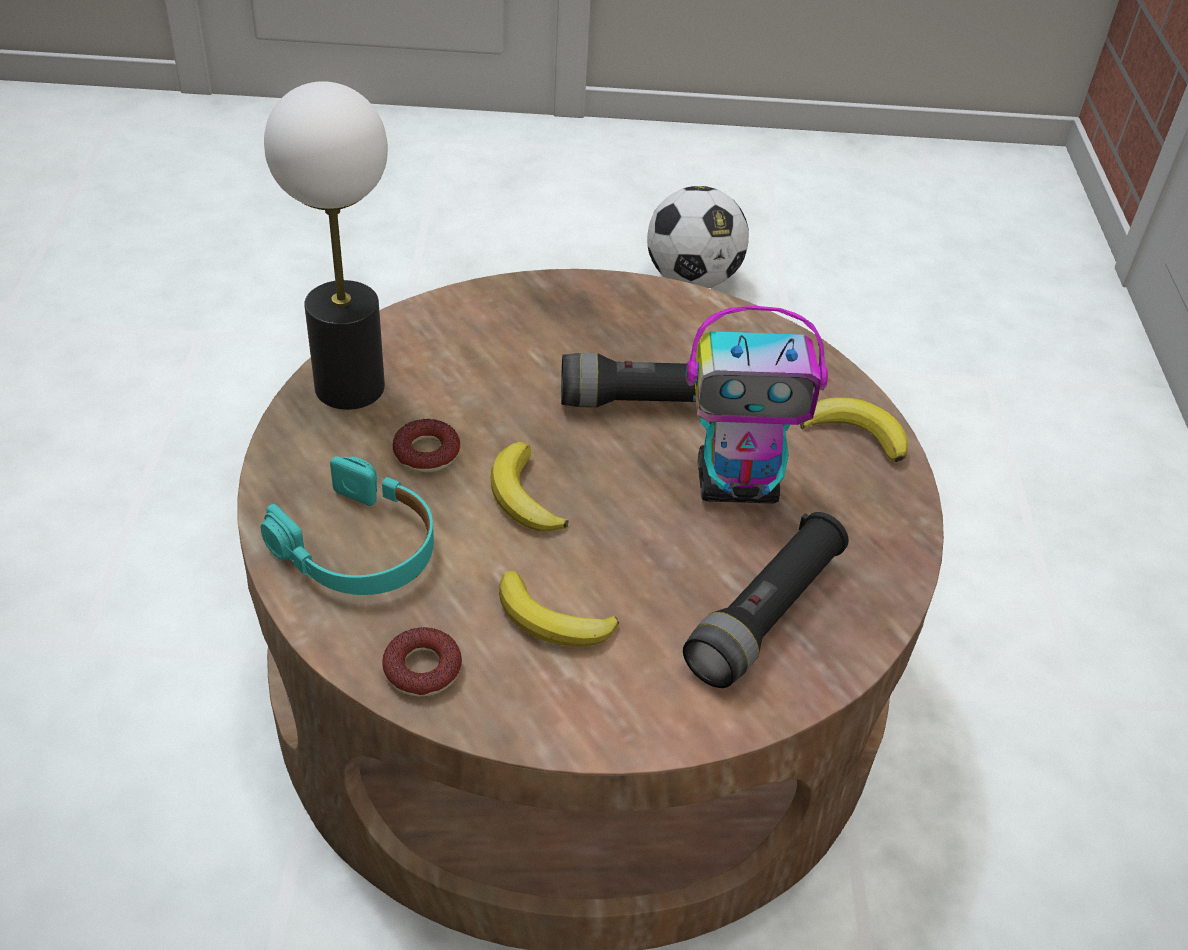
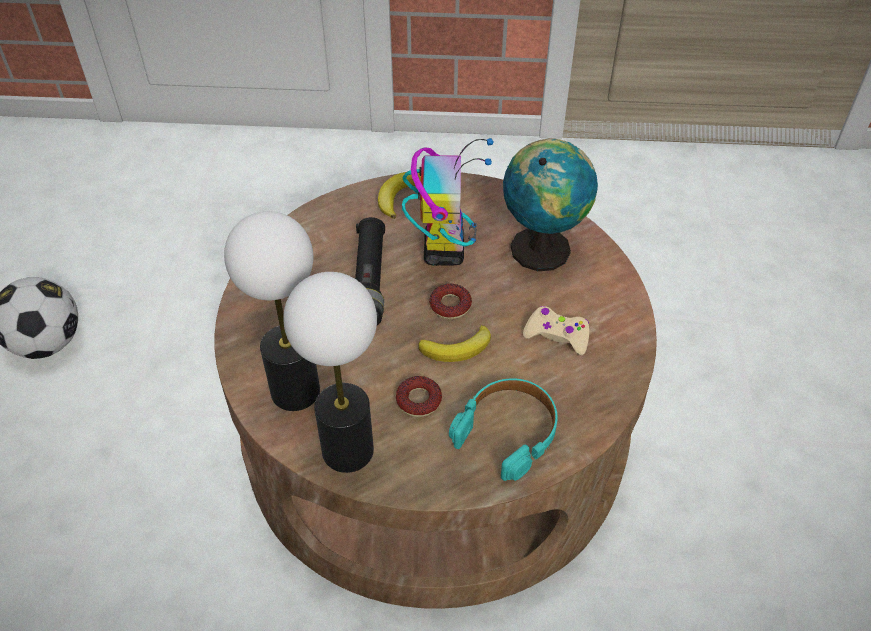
camera: 85 degrees left, 5 degrees up
(422, 669) = (601, 394): donut -> donut (450, 305)
(450, 338) = (295, 391): none -> table lamp
(552, 620) = (557, 335): banana -> beige game controller
(765, 615) = (542, 247): black flashlight -> globe

